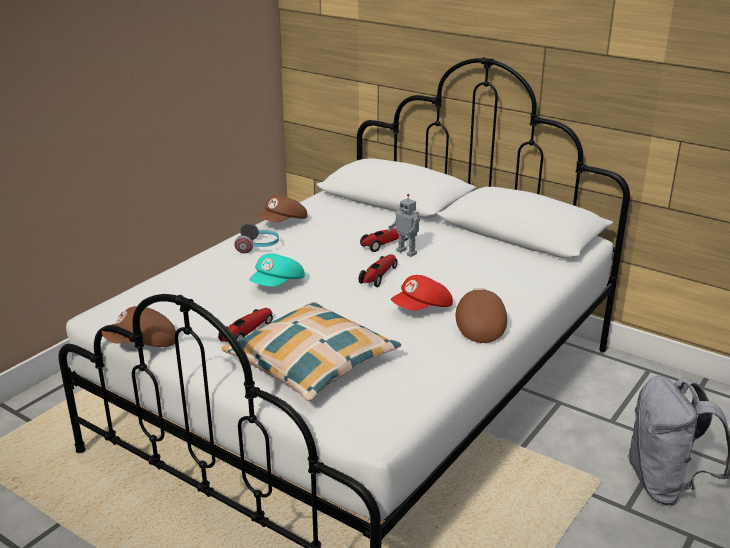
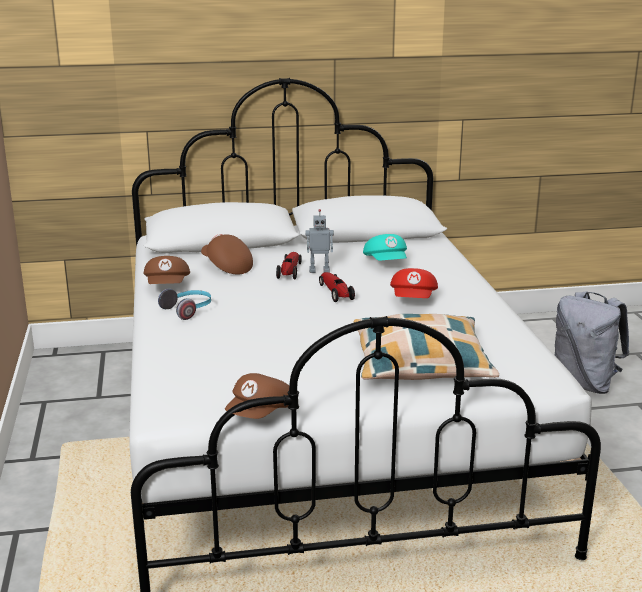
camera: 45 degrees left, 5 degrees down
(246, 333) = (329, 368): toy car -> none
(278, 284) = (273, 328): turquoise cap -> turquoise cap (386, 263)
(478, 326) = (470, 295): brown cap -> brown cap (226, 266)

